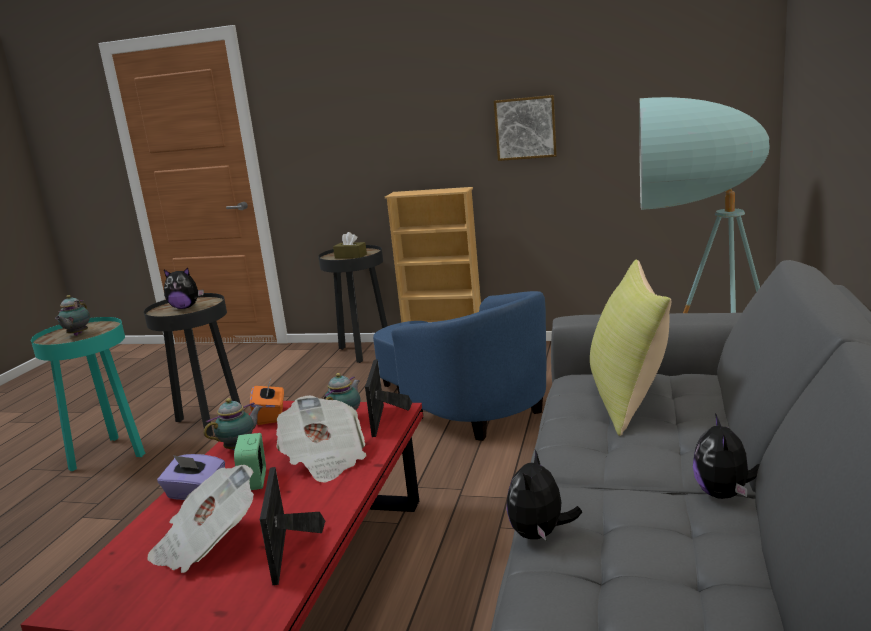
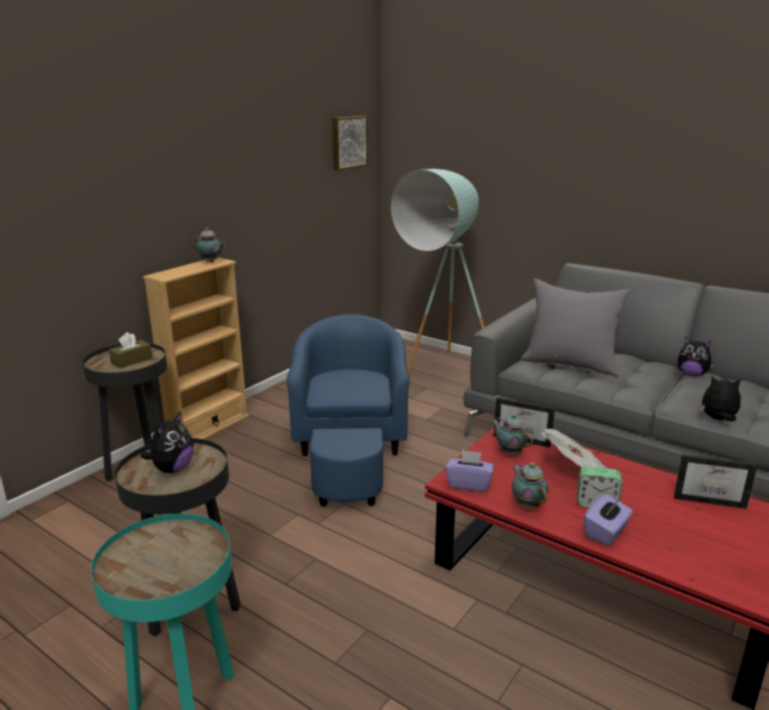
camera: 70 degrees left, 5 degrees up
(77, 335) = (167, 559): teapot -> teapot (211, 261)
(207, 543) = (688, 531): newspaper -> none
(270, 416) = (469, 484): orange tissue box -> purple tissue box
(464, 405) = (350, 448): blue armchair -> blue armchair turned 75 degrees counterclockwise
(525, 128) = (250, 194): picture -> picture (348, 142)
(540, 534) = (718, 419): plush toy -> plush toy turned 150 degrees clockwise
(628, 400) = (570, 363): yellow pillow -> grey pillow

